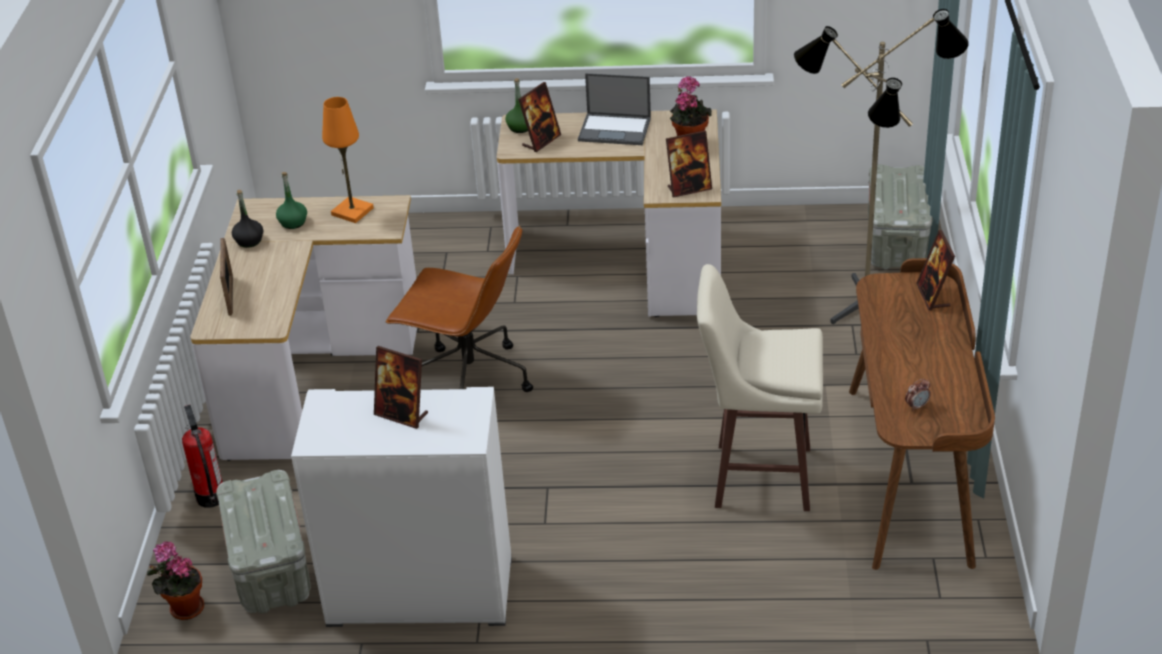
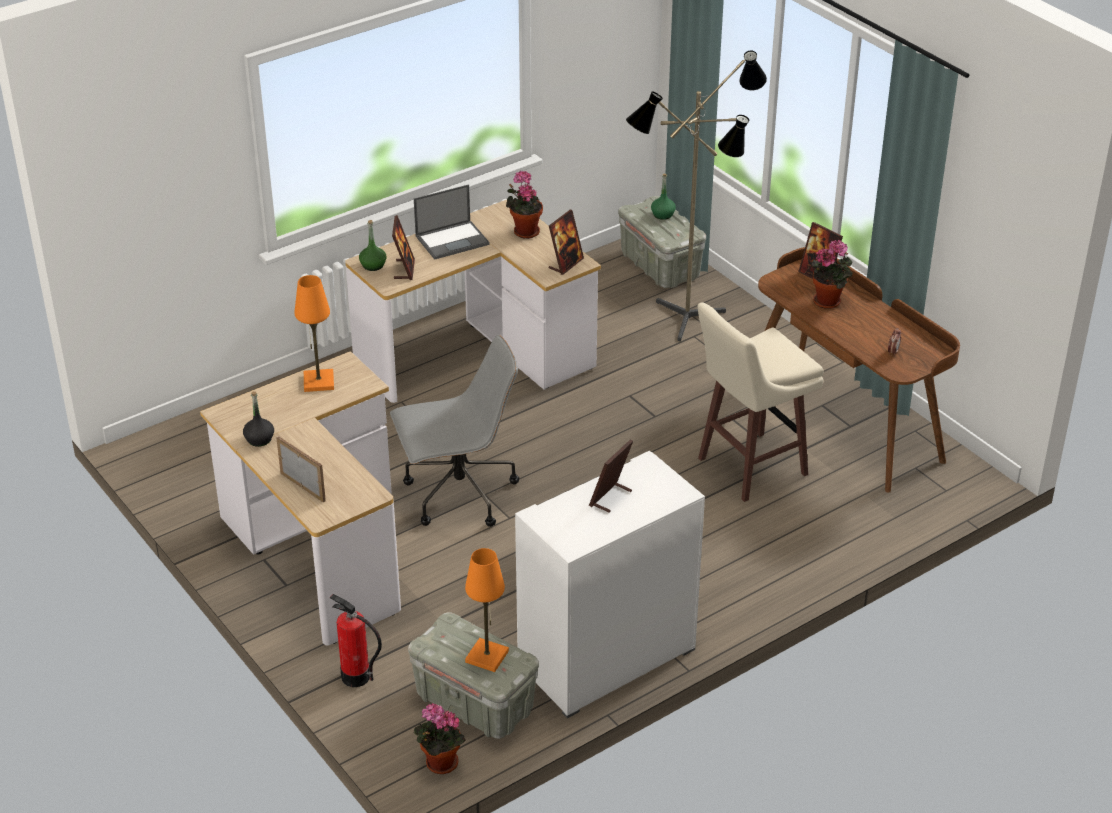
camera: 40 degrees left, 0 degrees up
(264, 526) = (487, 656): none -> orange table lamp
(293, 222) = (278, 410): green bottle -> green bottle (662, 214)
(402, 414) = (610, 498): picture frame -> picture frame turned 135 degrees clockwise
(468, 380) = (458, 495): brown office chair -> grey office chair
(913, 326) = (829, 301): none -> potted plant

